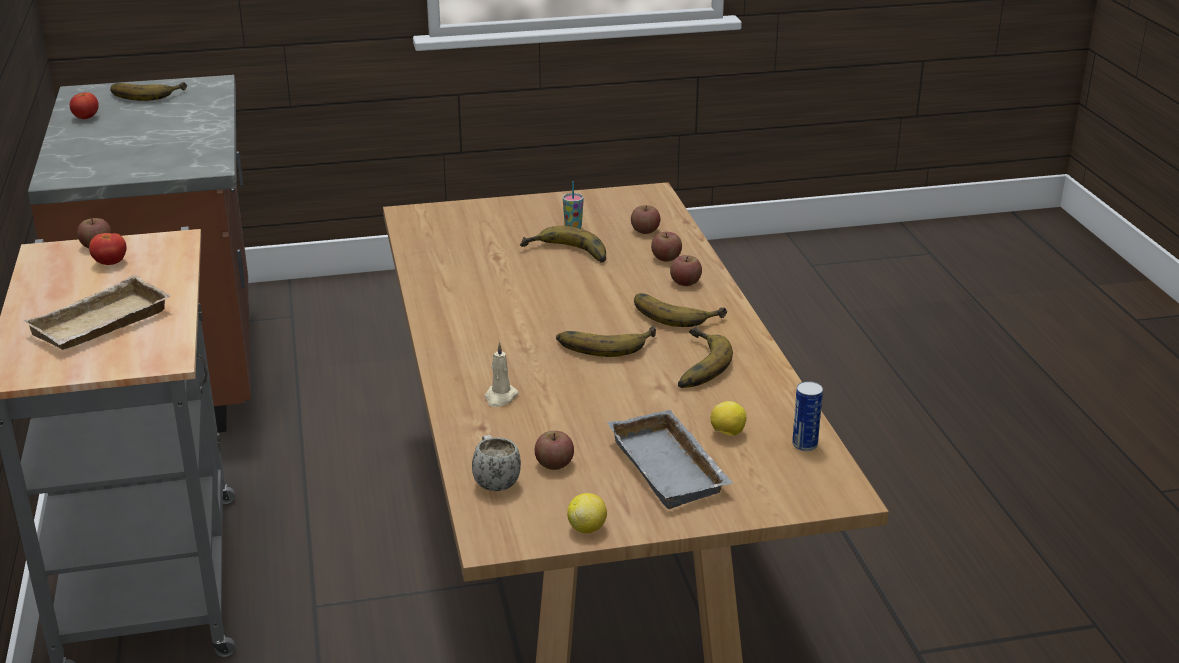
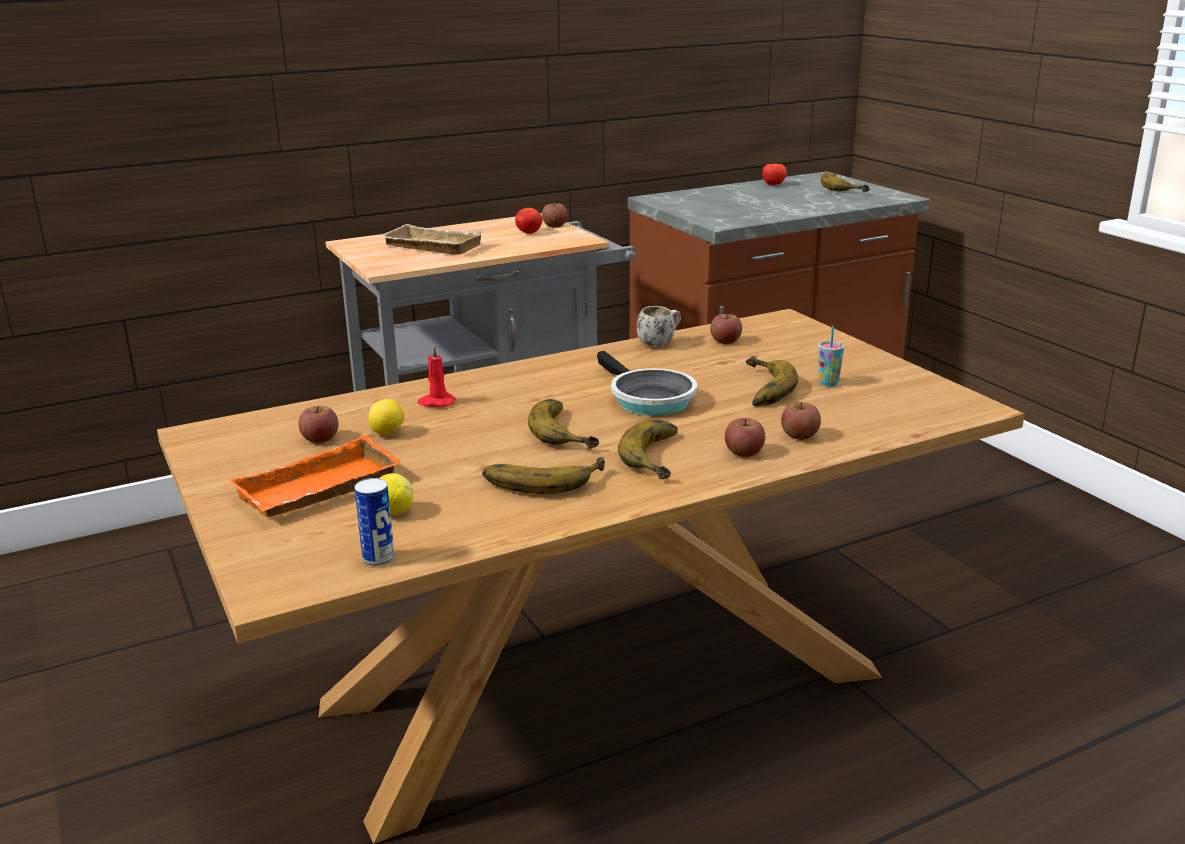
camera: 75 degrees right, 5 degrees down
(494, 481) = (289, 420): white mug -> white mug (660, 343)
(500, 397) = (436, 402): beige candle -> red candle
(558, 300) = (648, 399): none -> frying pan
(587, 528) = (209, 466): lemon -> lemon (388, 433)
(645, 230) = (862, 417): apple -> apple (725, 341)
(672, 468) = (319, 491): grey tray -> orange tray

